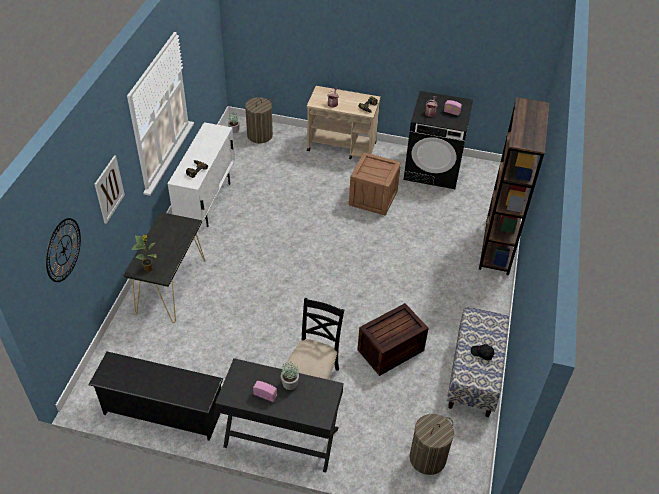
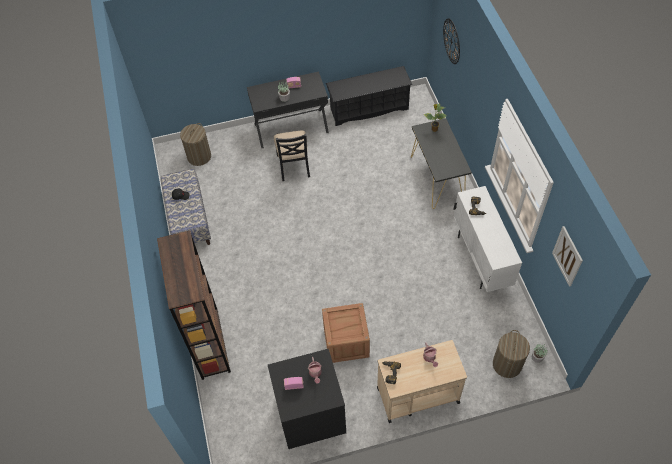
camera: 155 degrees right, 10 degrees up
(109, 189) = (476, 94): picture -> picture (567, 256)
(390, 350) = (255, 209): crate -> none

